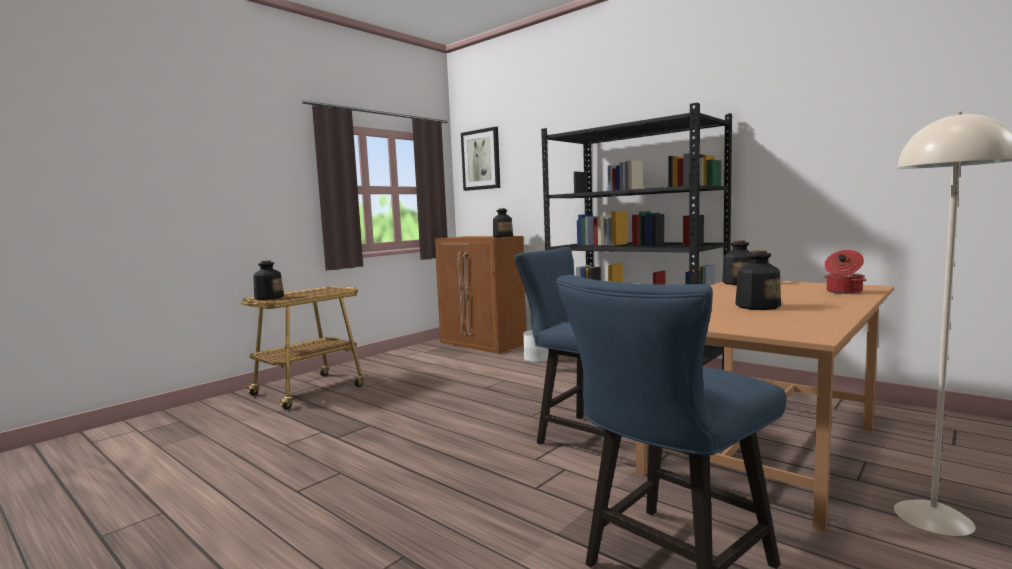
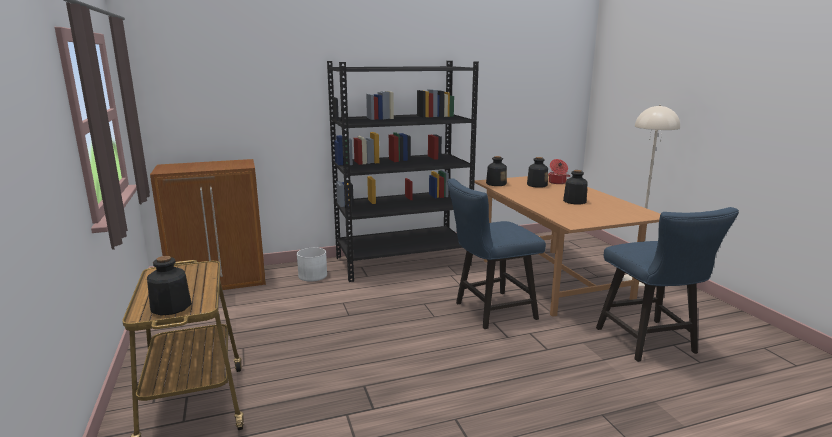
camera: 60 degrees left, 10 degrees up
(481, 159) = (176, 71): picture -> none
(503, 236) = (240, 162): bottle -> bottle (536, 185)

